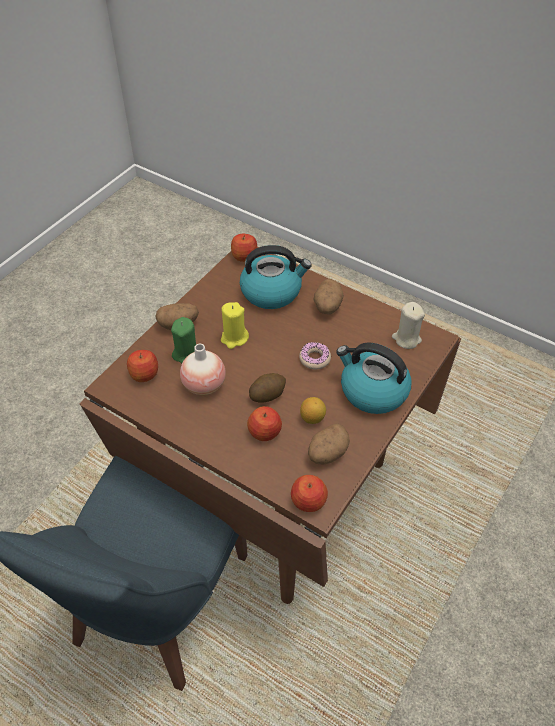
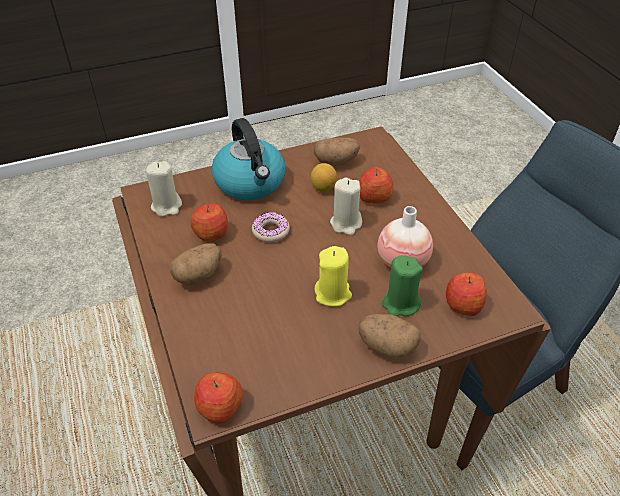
camera: 145 degrees left, 5 degrees down
(267, 394) = (346, 223): potato -> beige candle
(272, 291) = (238, 328): kettle -> none
(308, 501) = (378, 143): apple -> apple (211, 234)

